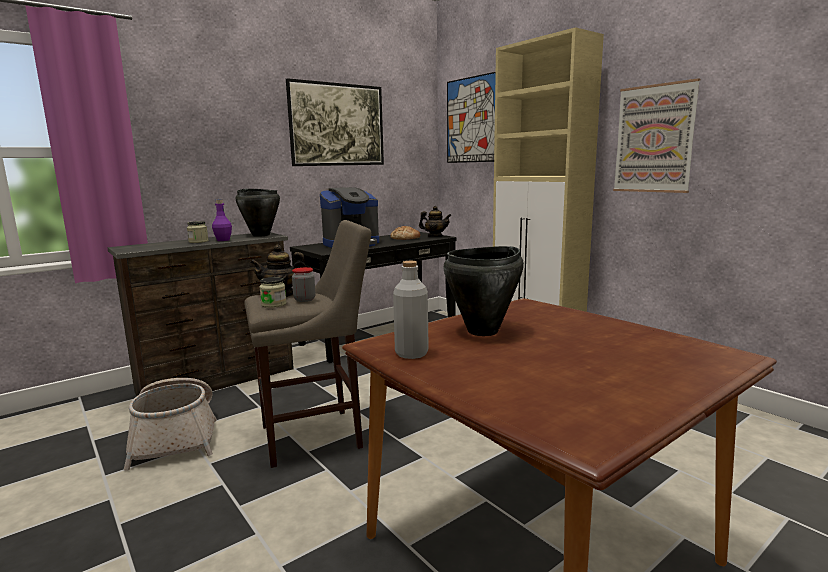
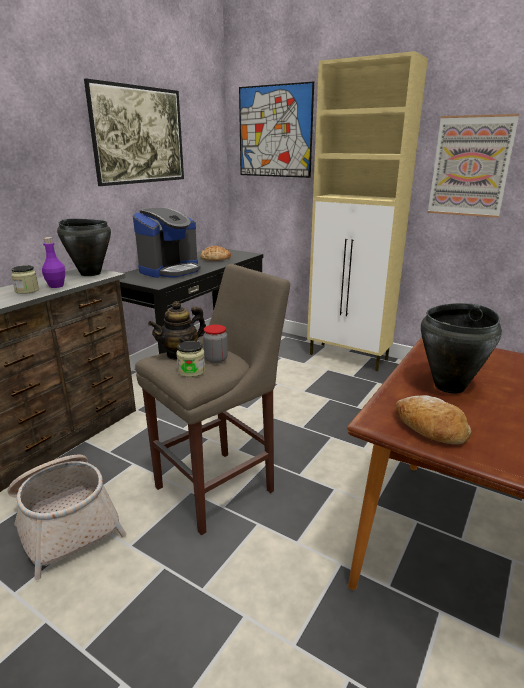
camera: 20 degrees left, 10 degrees up
(411, 353) = (429, 429): grey bottle -> bread
(435, 236) = (242, 254): teapot -> none

